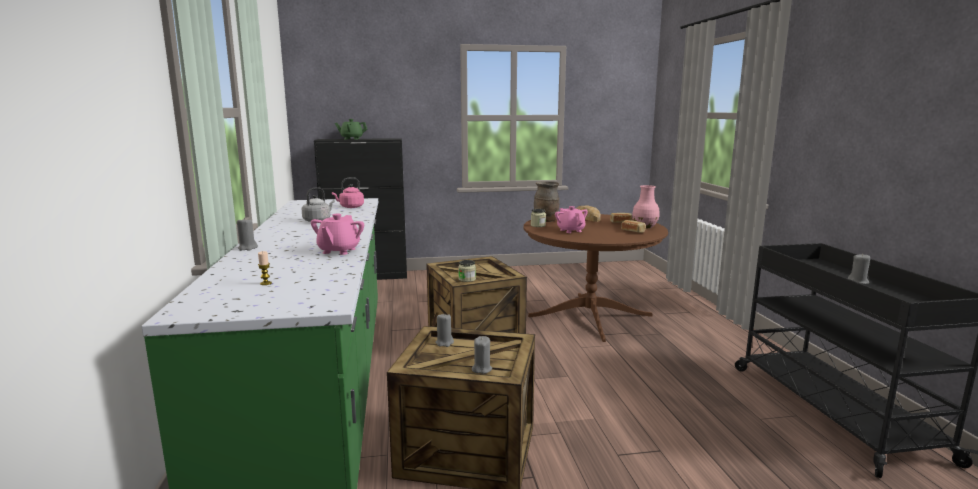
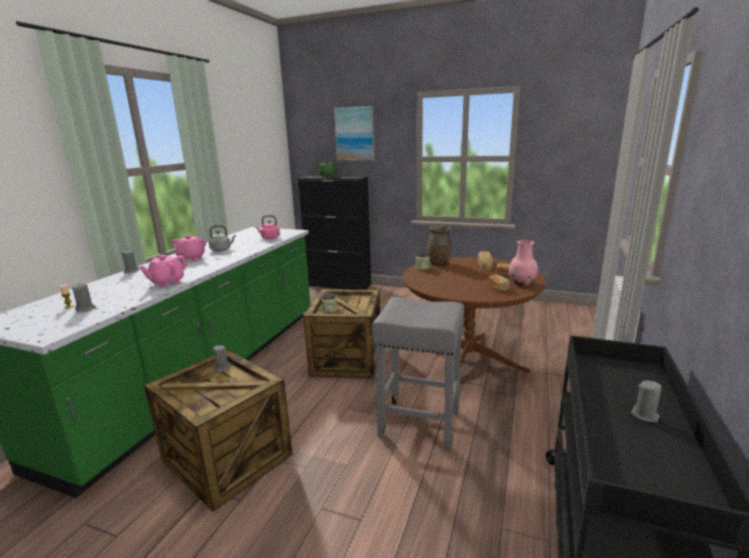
camera: 30 degrees right, 5 degrees up
(384, 87) = (355, 134): none -> picture
(481, 369) = (205, 401): grey candle -> grey candle (86, 309)
(570, 230) = (440, 278): pink teapot -> pink teapot (192, 258)
(612, 372) = (418, 423): none -> grey stool

